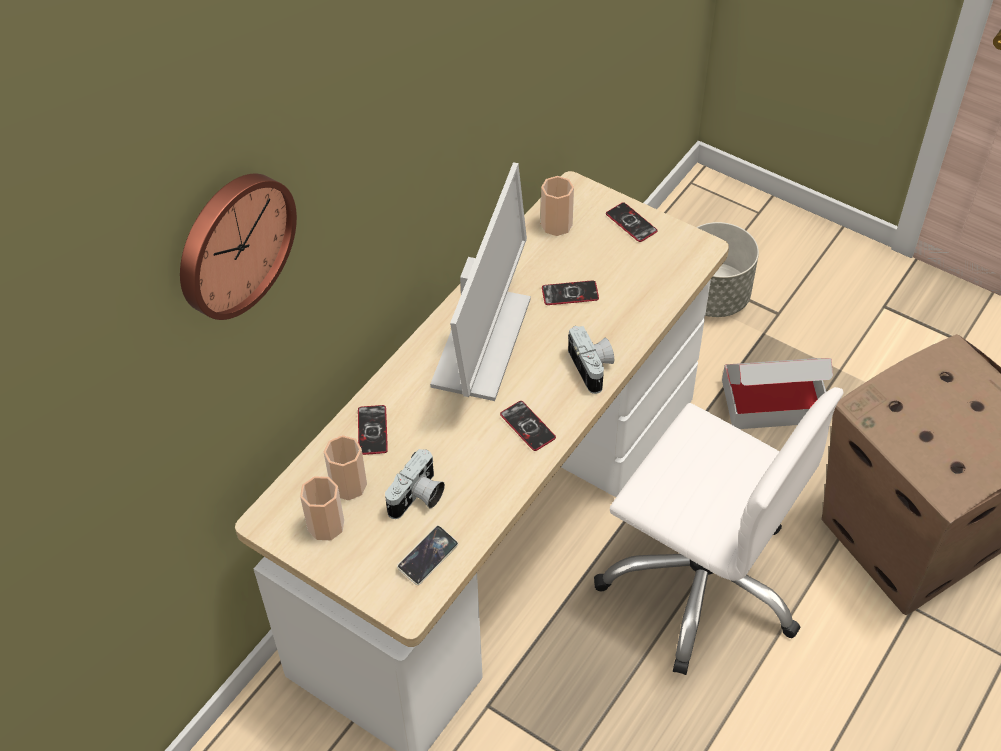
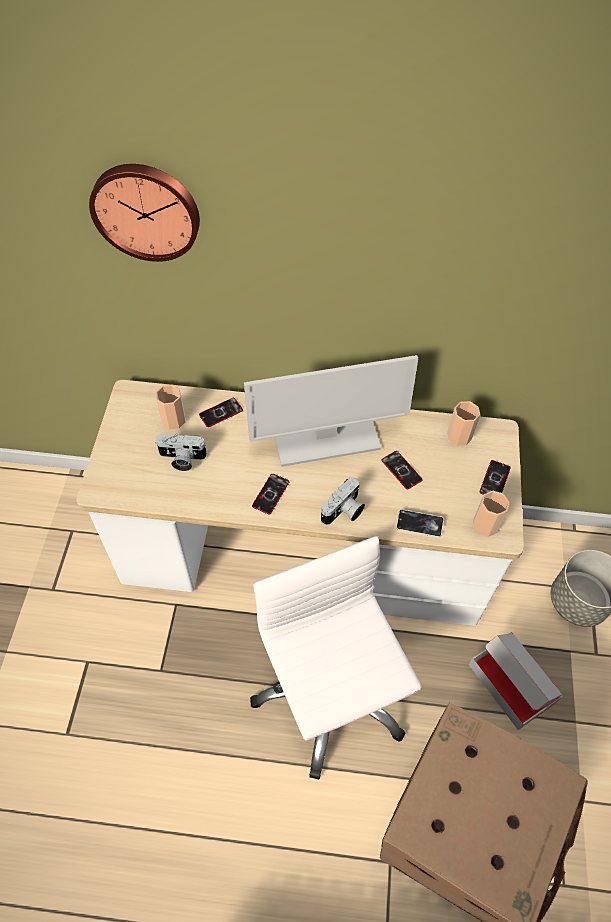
camera: 60 degrees right, 5 degrees up
(326, 525) = (138, 422): cup -> cup (485, 525)
(428, 557) = (139, 484): phone -> phone (419, 524)
(701, 581) = (329, 695): white office chair -> white office chair turned 150 degrees clockwise

